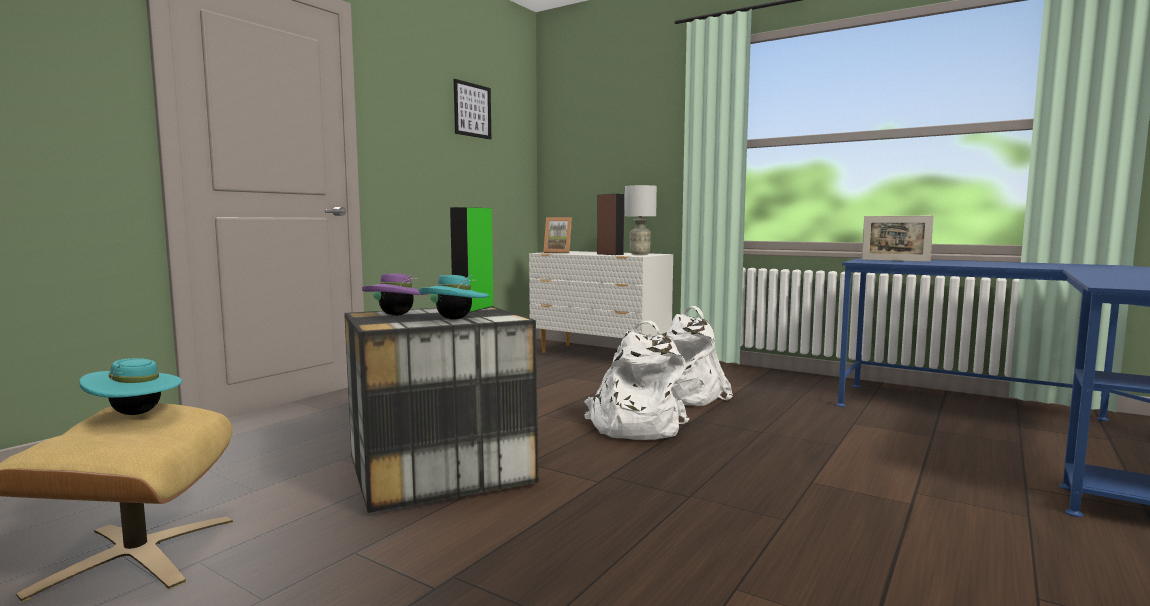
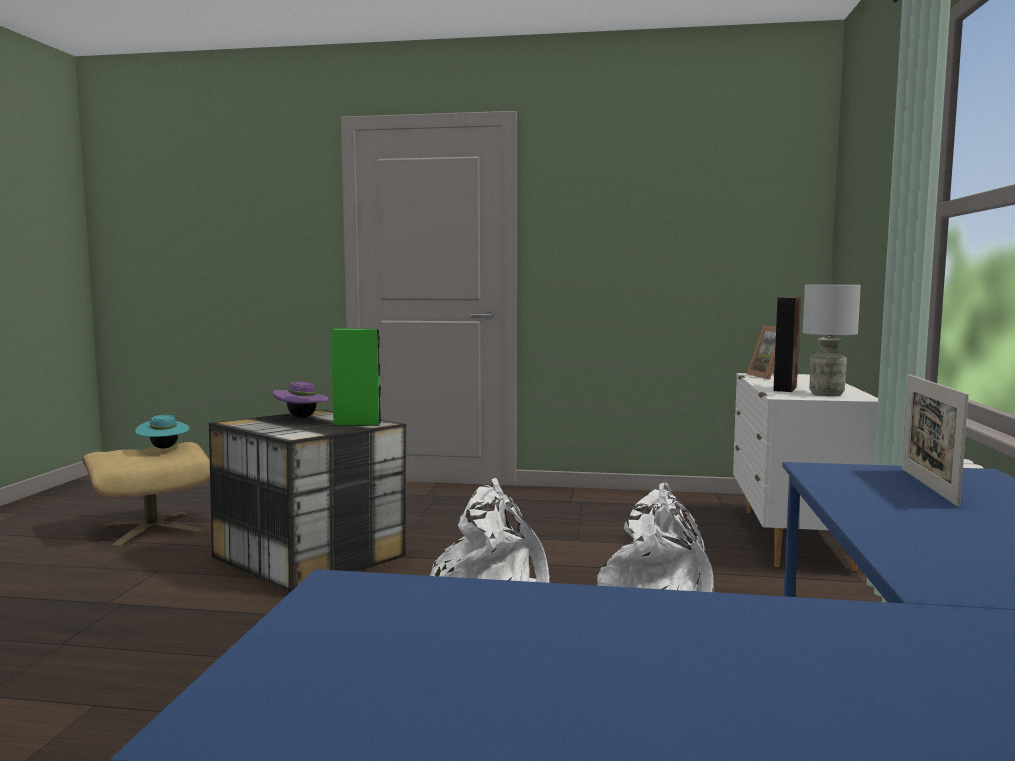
camera: 65 degrees right, 0 degrees up
(455, 319) = (280, 428): turquoise hat -> none
(472, 110) = (691, 187): picture -> none

